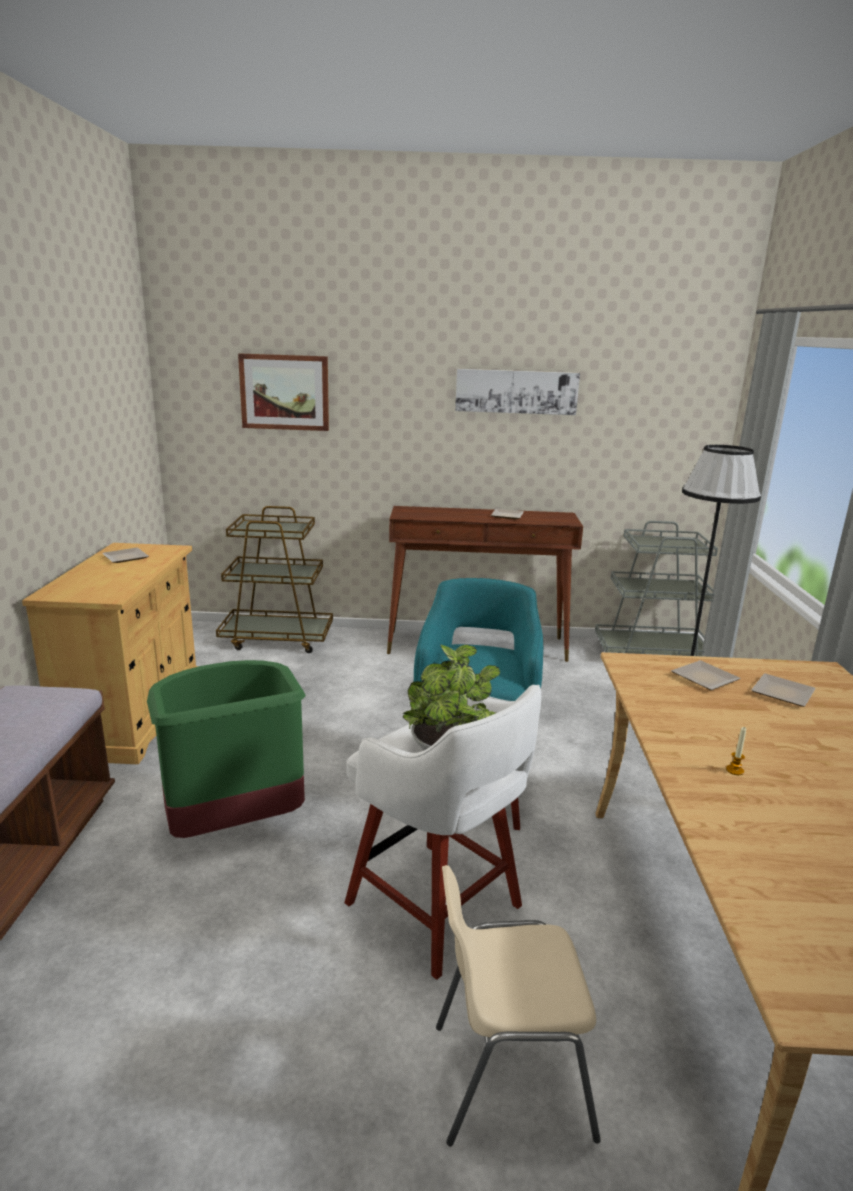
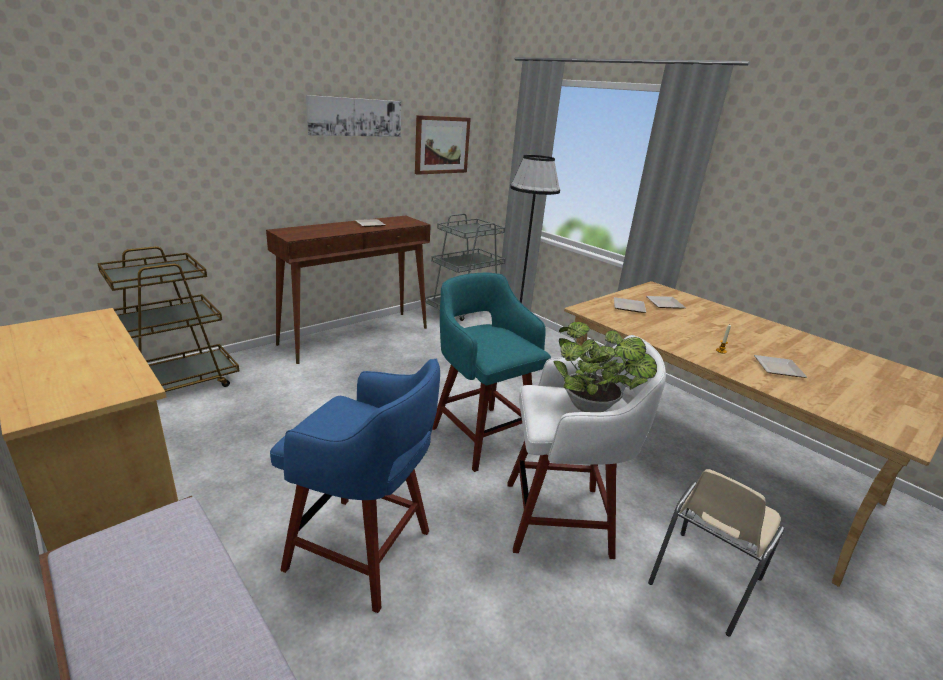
camera: 45 degrees left, 5 degrees up
(124, 557) = (49, 341): plate -> plate (777, 369)
(234, 824) = (363, 552): green trash can -> blue stool
(284, 392) = (125, 118): picture -> picture (441, 145)

